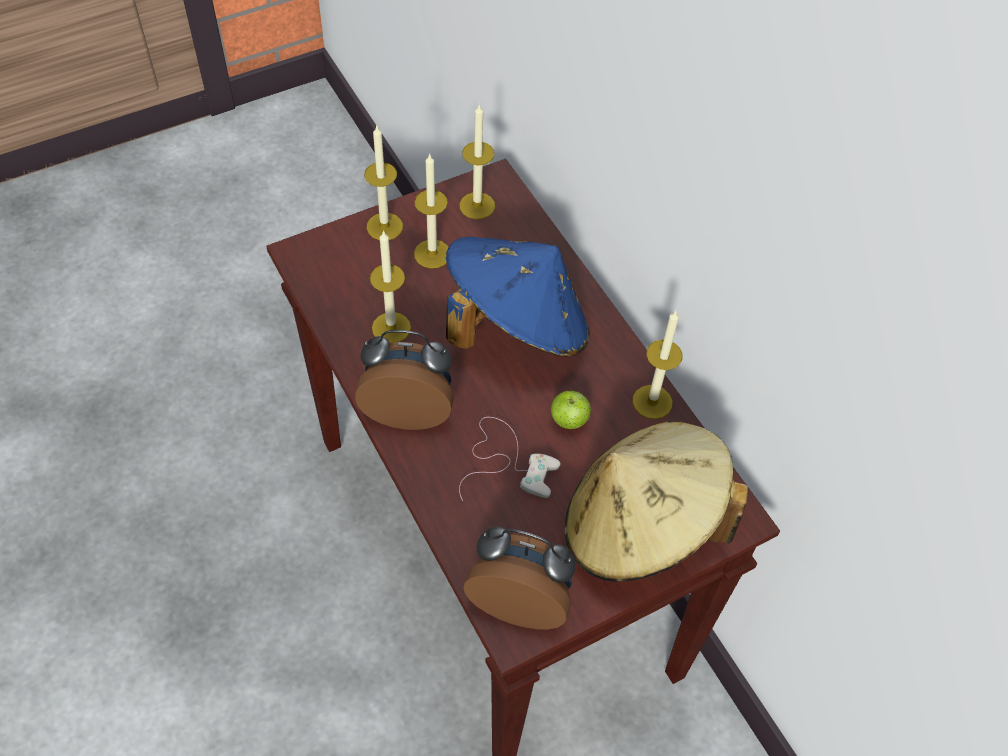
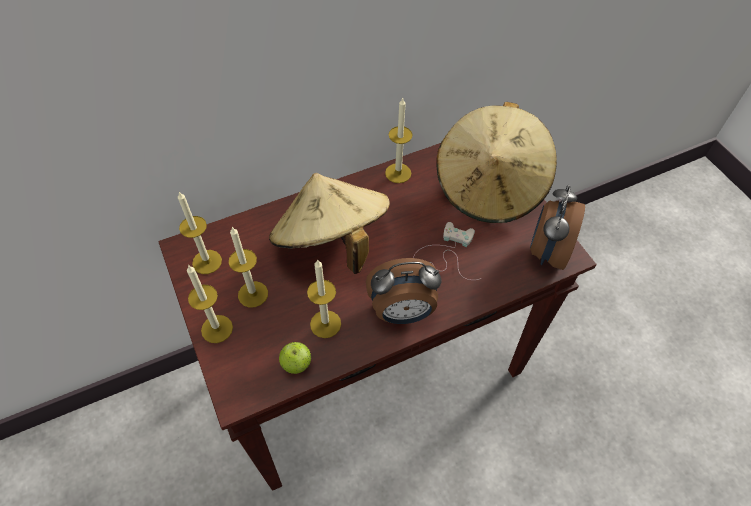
camera: 85 degrees left, 0 degrees up
(408, 409) = (402, 312): alarm clock -> alarm clock turned 105 degrees counterclockwise
(515, 327) = (331, 243): blue hat -> beige hat
(569, 420) = (412, 217): apple -> apple (296, 364)

